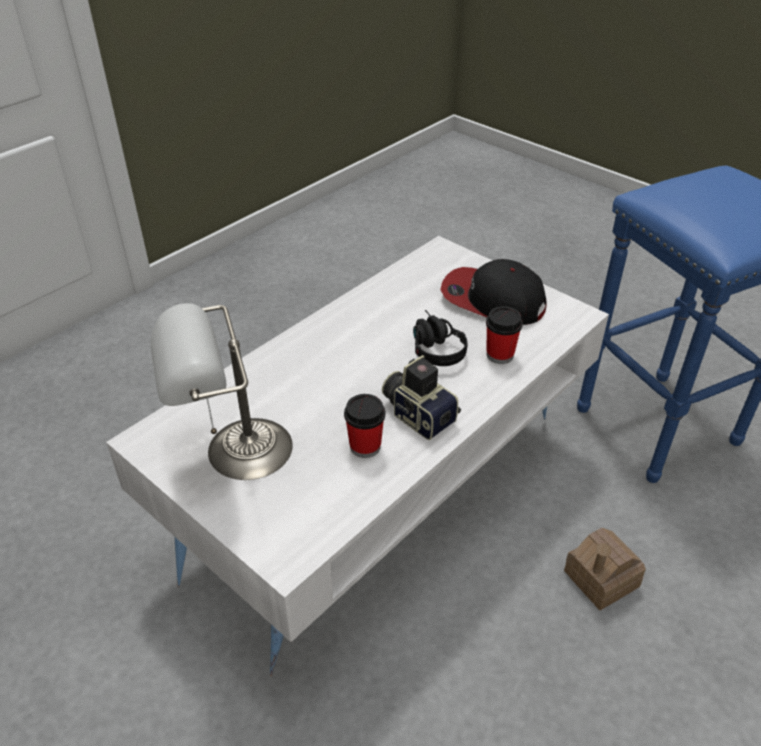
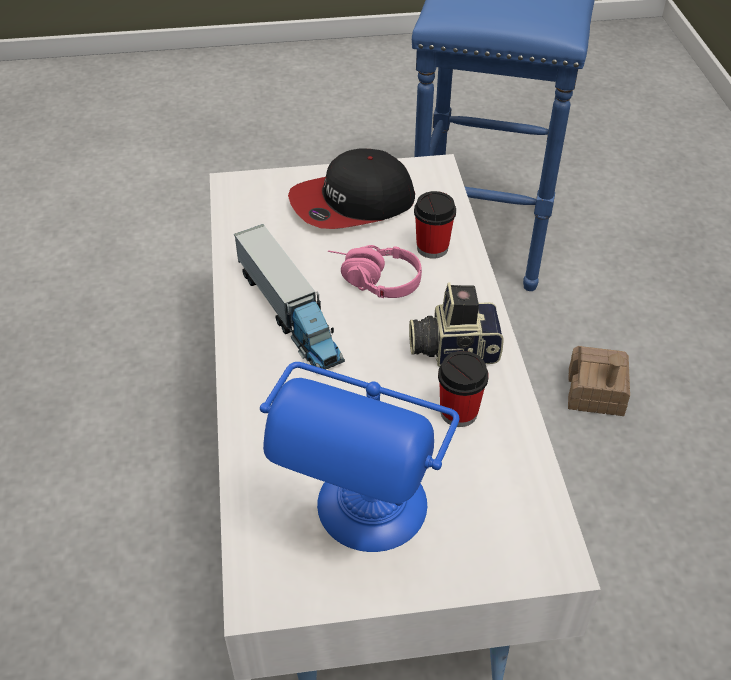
camera: 50 degrees left, 5 degrees up
(232, 454) = (366, 524): white table lamp -> blue table lamp
(362, 330) = (289, 314): none -> toy truck
(433, 346) = (371, 281): black headphones -> pink headphones

